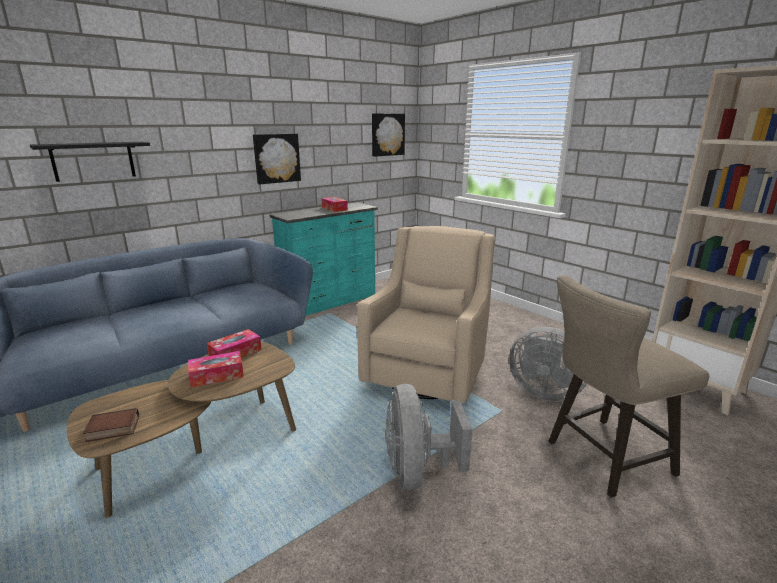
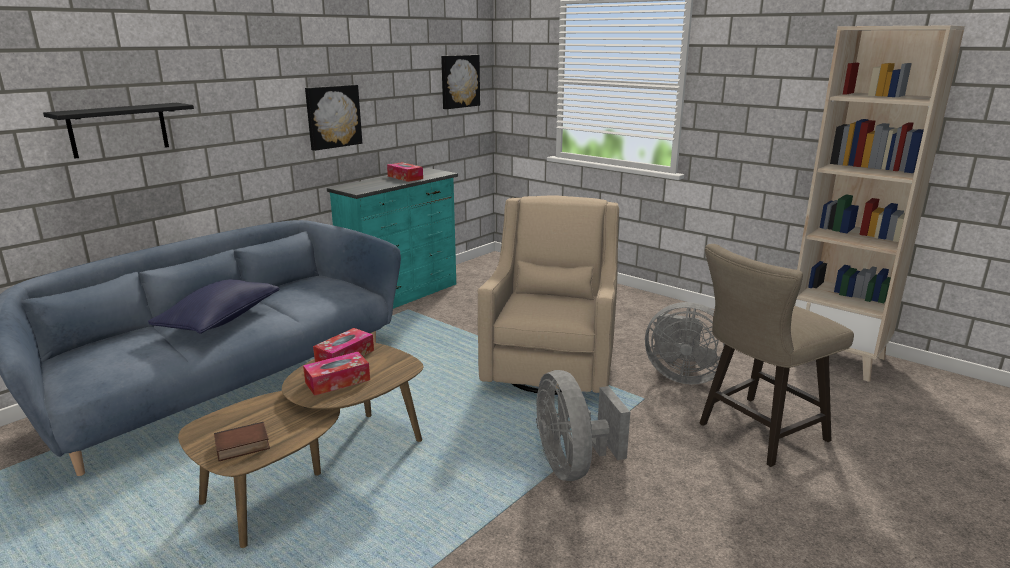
camera: 10 degrees left, 0 degrees up
(158, 314) = (220, 320): none -> blue pillow

